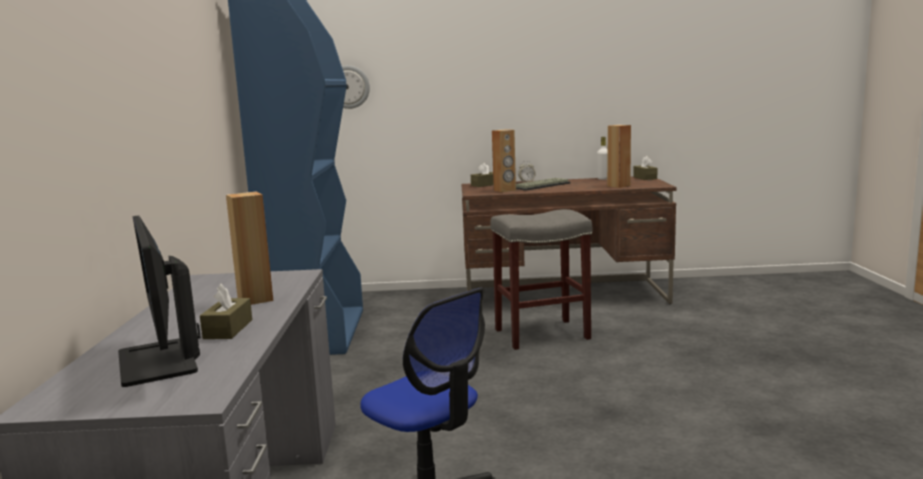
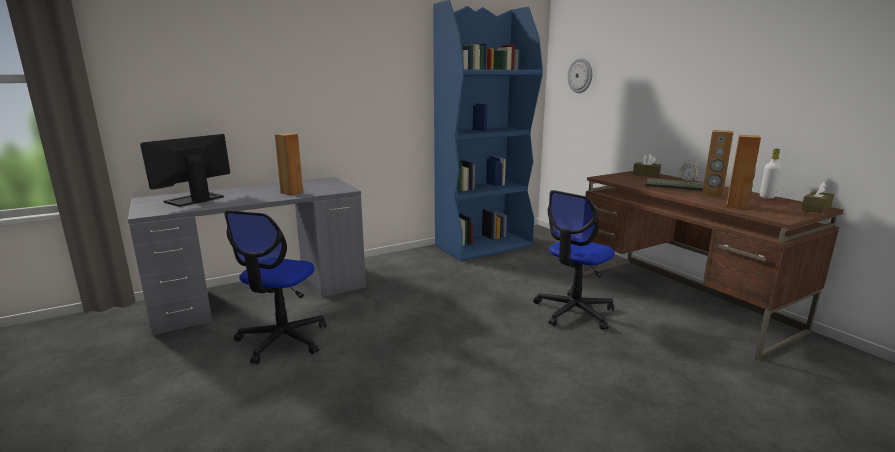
camera: 60 degrees right, 5 degrees up
(228, 329) = (241, 198): brown tissue box -> none
(504, 190) = (631, 181): brown speaker -> brown speaker (712, 195)
(541, 334) = (574, 312): grey stool -> office chair

